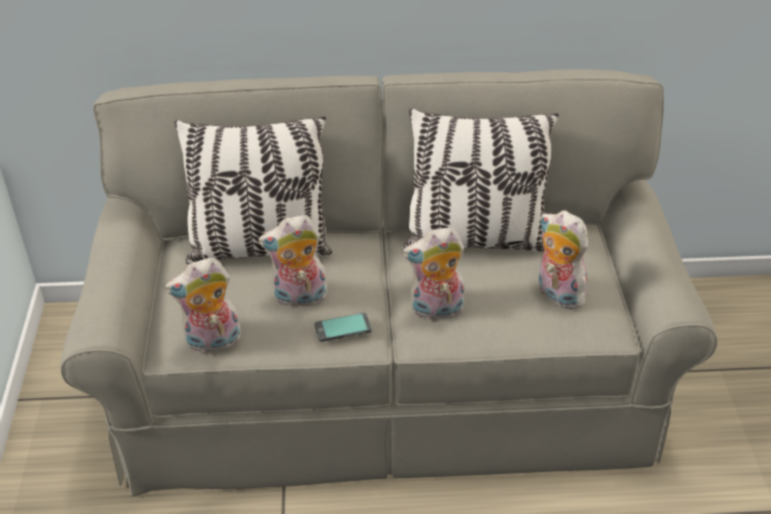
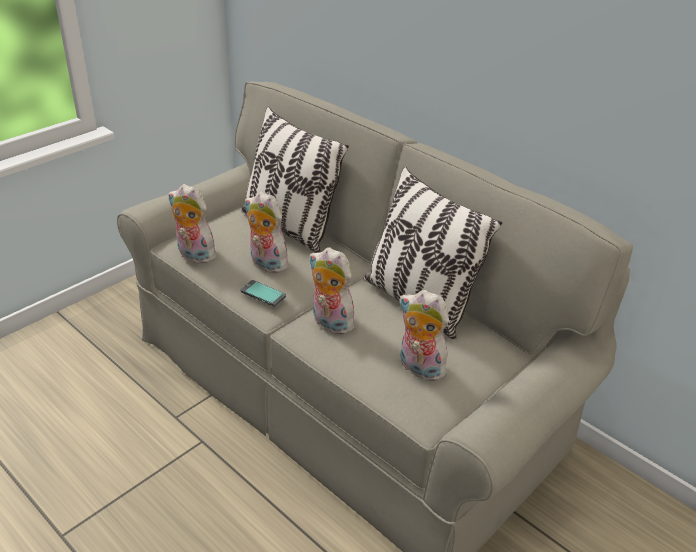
camera: 45 degrees right, 5 degrees down
(556, 294) = (418, 368): plush toy -> plush toy turned 60 degrees counterclockwise

